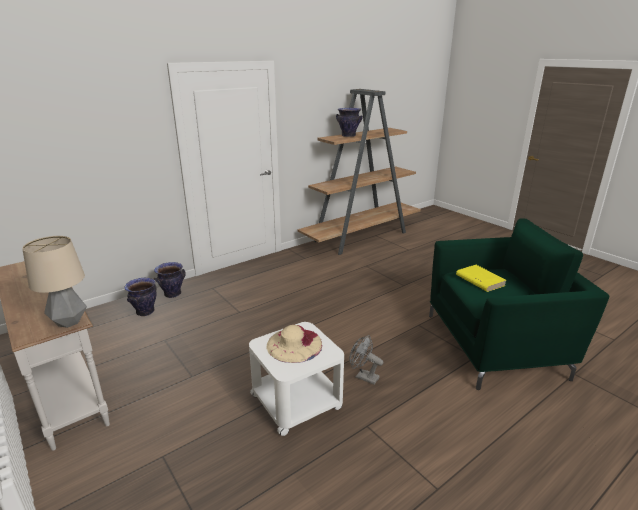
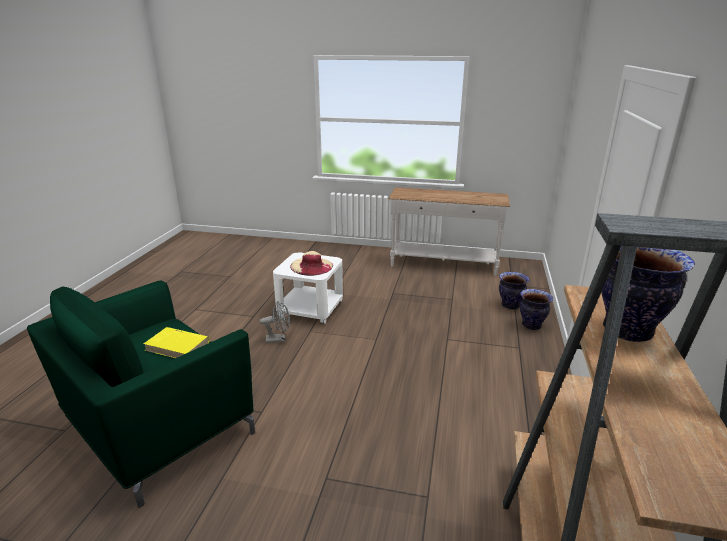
camera: 140 degrees right, 0 degrees up
(69, 322) = (398, 194): table lamp -> none

